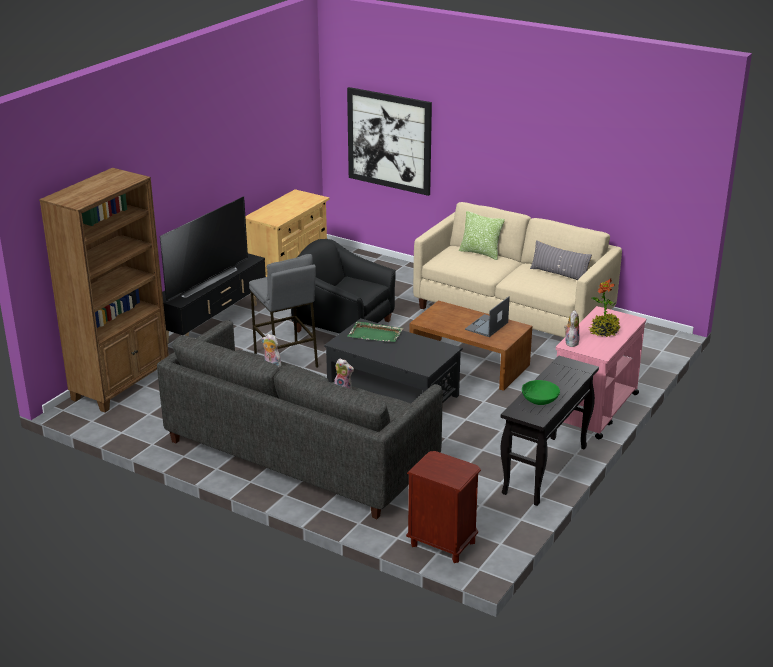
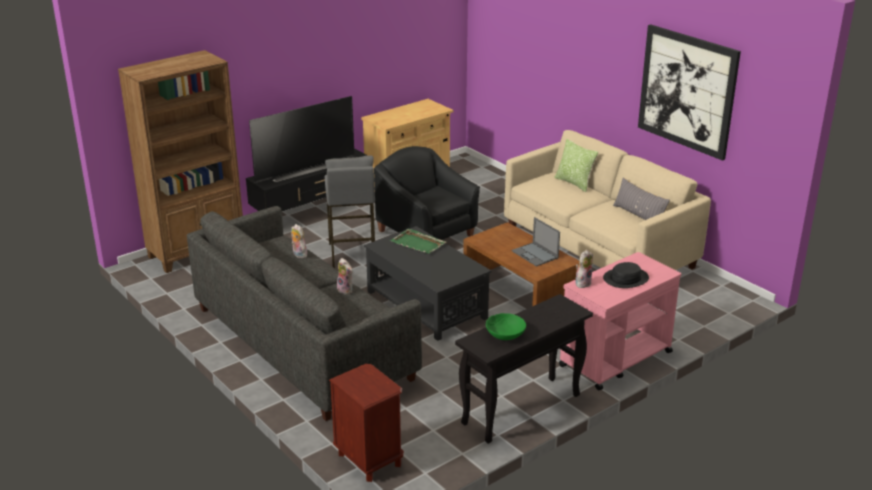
camera: 20 degrees right, 0 degrees up
(389, 140) = (519, 62): picture -> picture (687, 91)
(486, 326) = (535, 255): laptop -> laptop turned 90 degrees counterclockwise
(604, 331) = (626, 279): potted plant -> black hat

